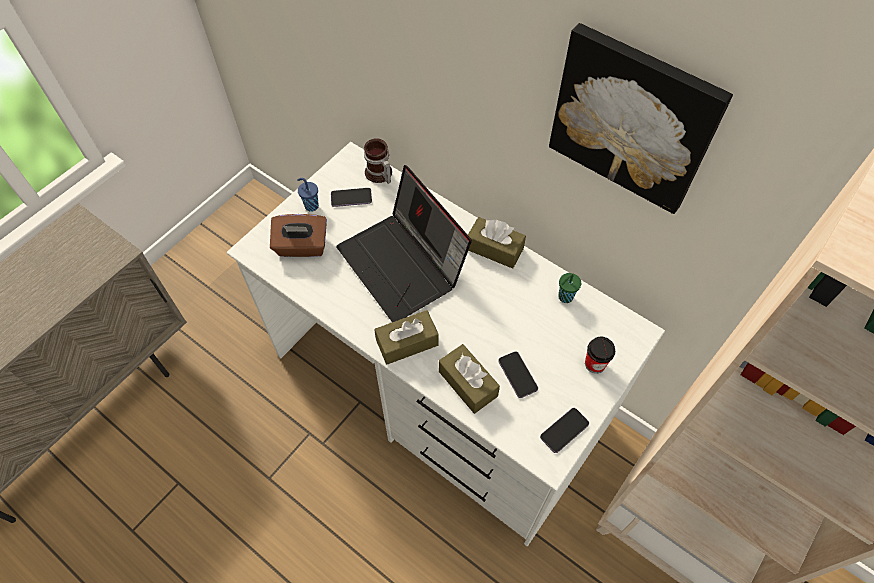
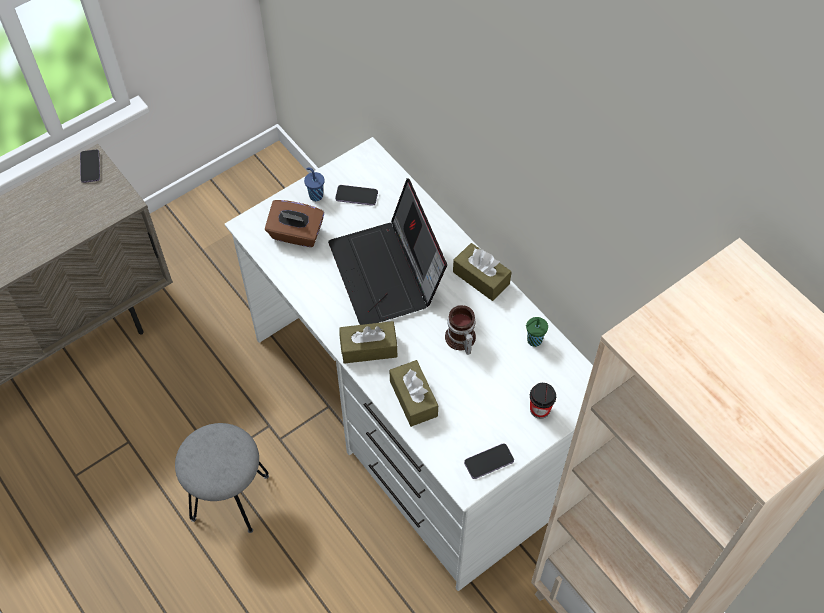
camera: 15 degrees right, 0 degrees up
(289, 512) = (229, 497): none -> grey stool
(379, 175) = (390, 178): mug -> mug (460, 340)
(517, 375) = (462, 402): phone -> phone (90, 167)
(633, 118) = (589, 191): picture -> none

